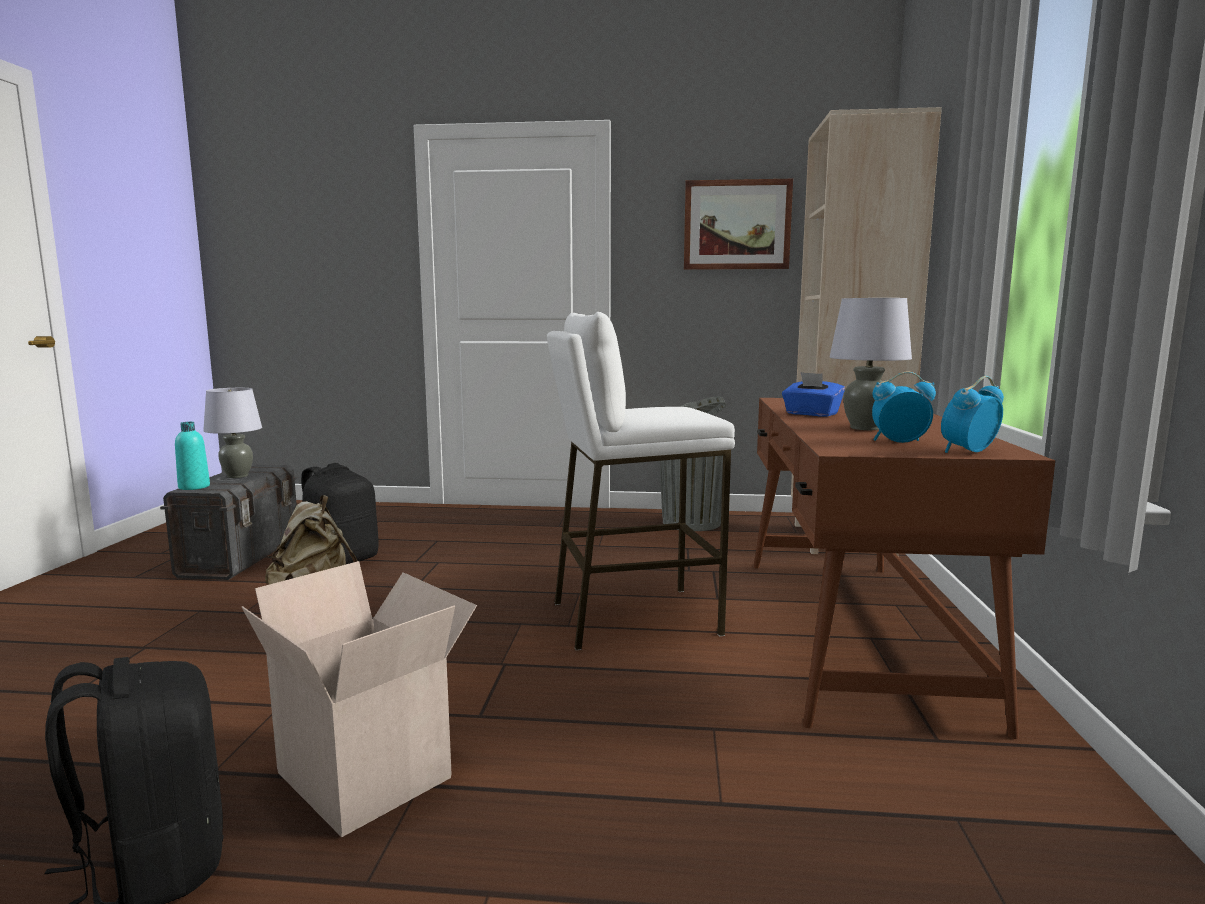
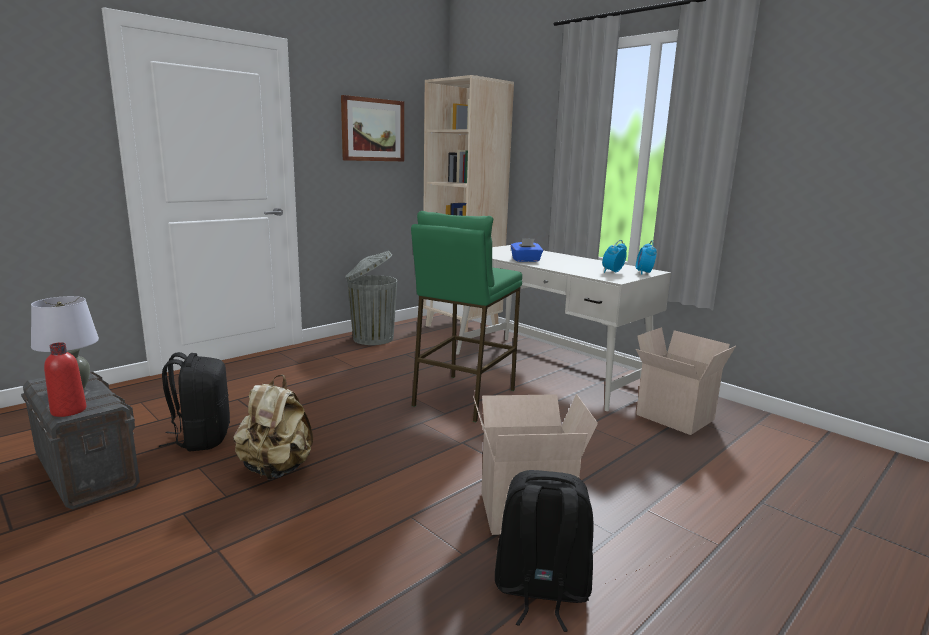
camera: 50 degrees left, 5 degrees up
(194, 487) = (68, 411): turquoise bottle -> red bottle
(633, 617) = (463, 397): white stool -> green stool
(851, 631) = (548, 369): brown desk -> white desk
(865, 428) = (575, 266): grey table lamp -> none
(922, 804) = (672, 417): none -> cardboard box

